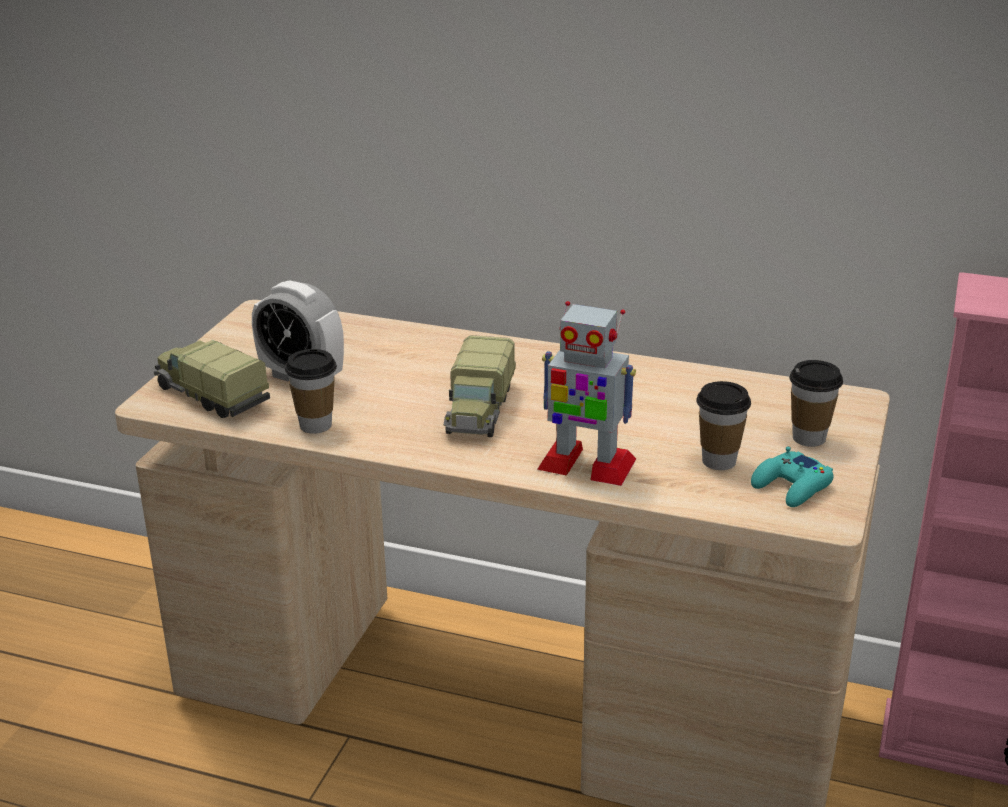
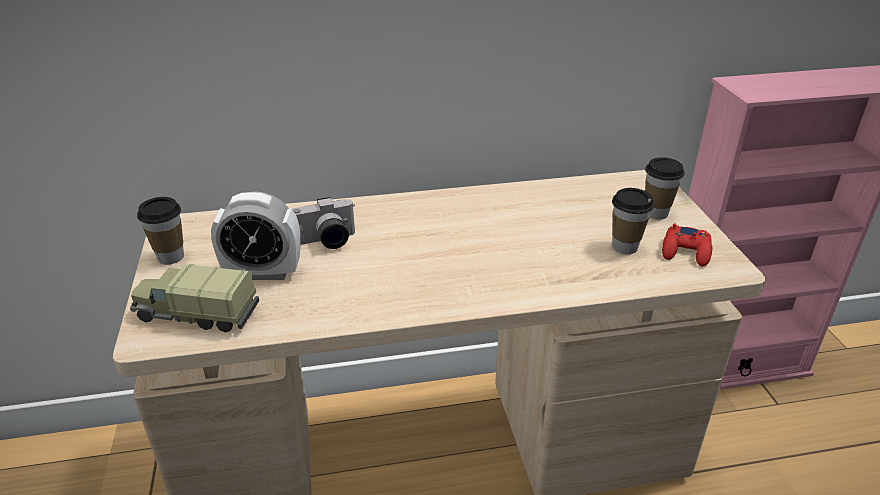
camera: 30 degrees left, 5 degrees up
(316, 425) = (315, 312): cup -> cup (171, 257)
(385, 365) = (322, 243): none -> camera
(479, 410) = (429, 258): toy truck -> none
(585, 464) = (546, 278): toy robot -> none
(792, 487) = (686, 251): turquoise game controller -> red game controller

